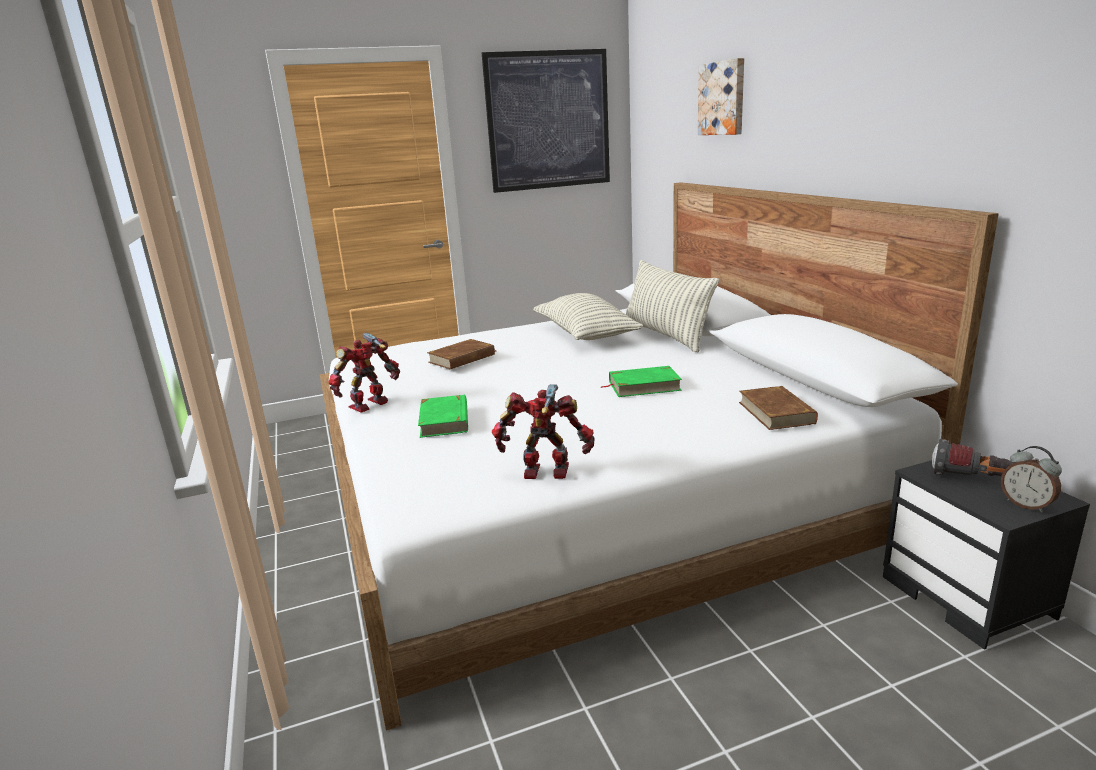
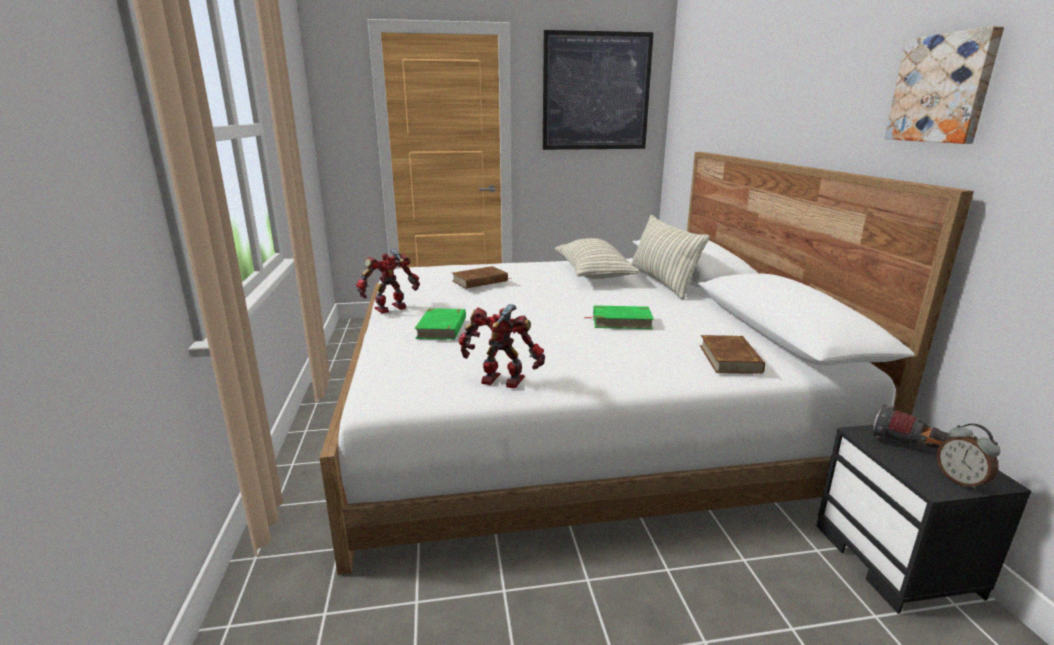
camera: 10 degrees right, 0 degrees up
(723, 98) = (743, 77): picture -> picture (943, 89)

